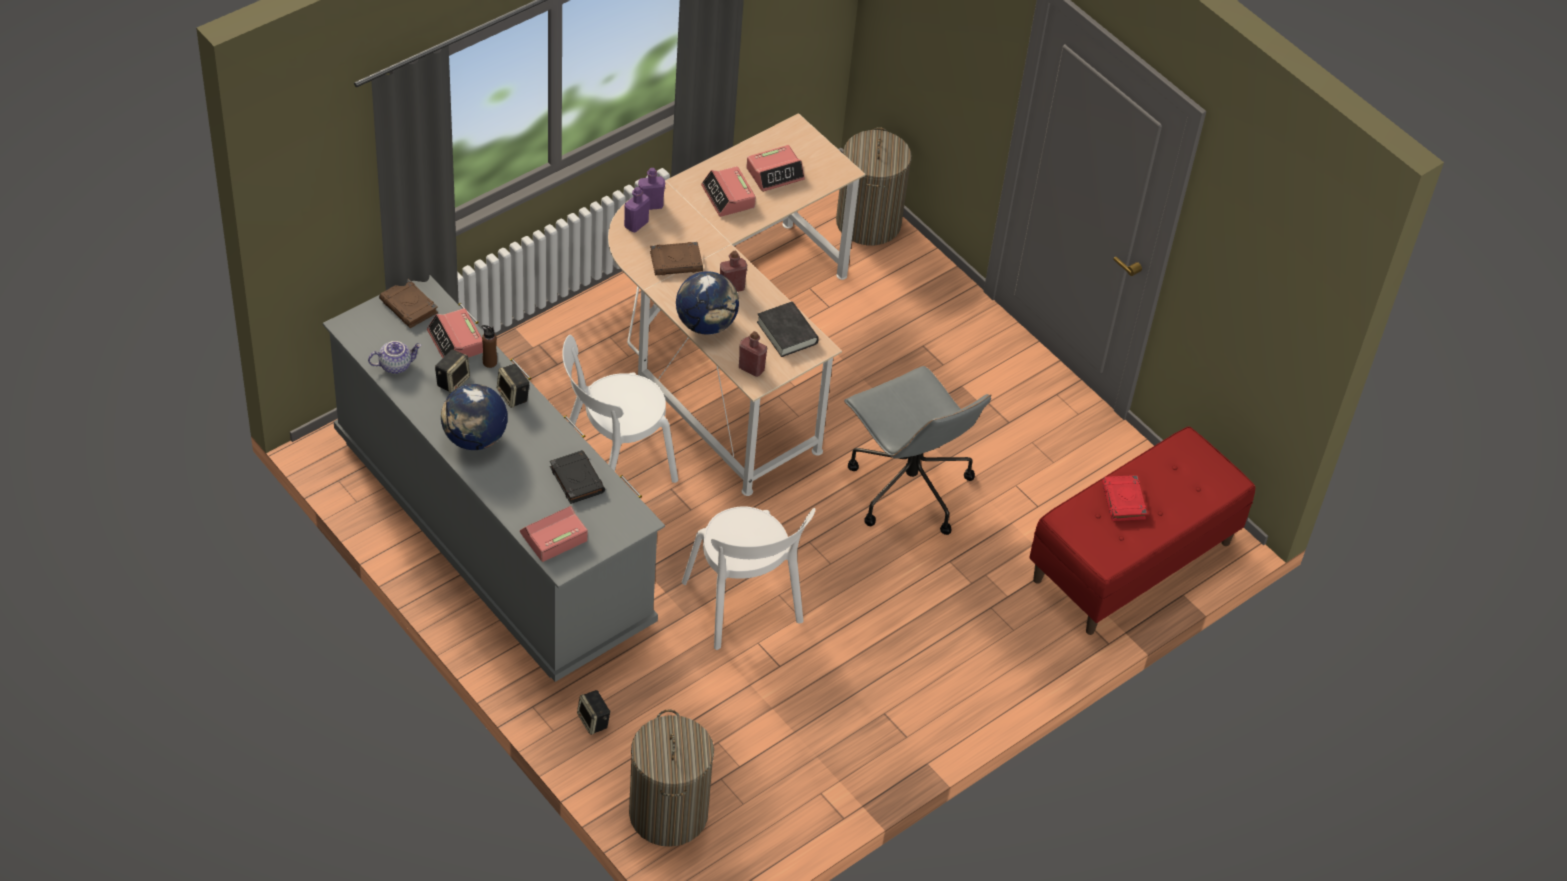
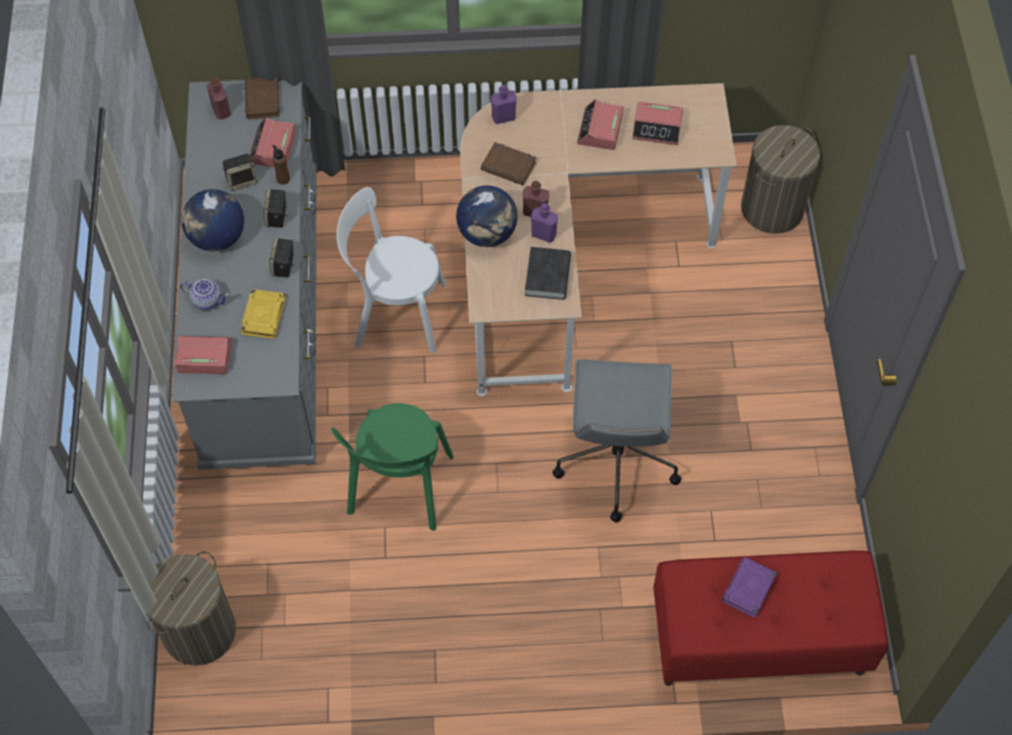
camera: 40 degrees right, 10 degrees up
(395, 365) = (212, 144): teapot -> teapot (208, 300)
(576, 479) = (263, 315): black book -> yellow book
(594, 721) = (208, 519): speaker -> speaker (283, 266)
(650, 205) = (529, 106): purple bottle -> purple bottle (543, 234)
(744, 606) = (399, 489): white chair -> green chair
(751, 368) = (491, 293): red bottle -> red bottle (221, 110)
(1123, 501) = (748, 589): red book -> purple book

